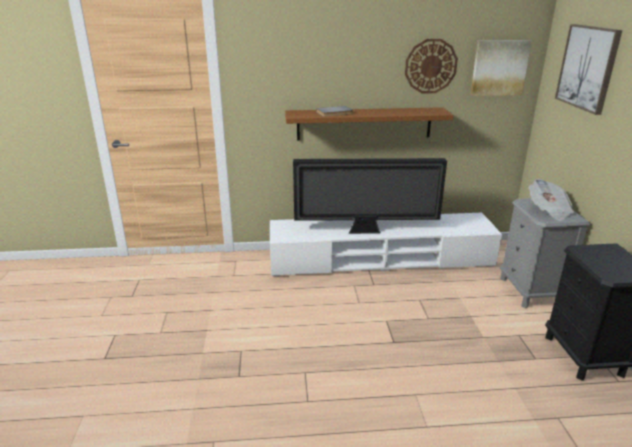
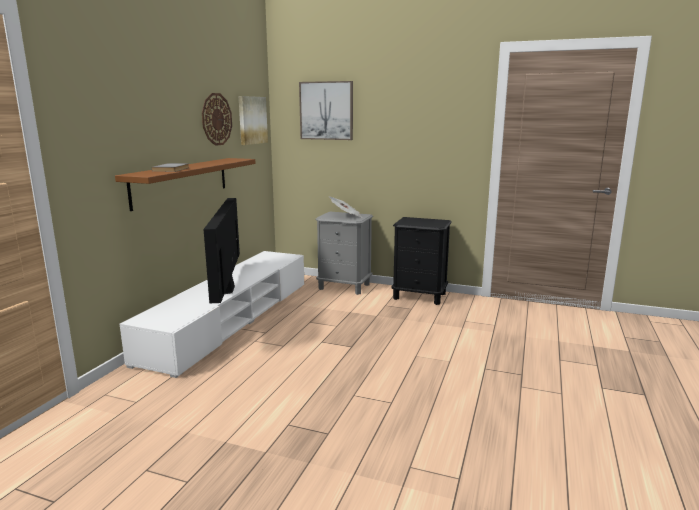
camera: 65 degrees left, 10 degrees down
(366, 231) = (226, 289): television -> television turned 150 degrees clockwise

